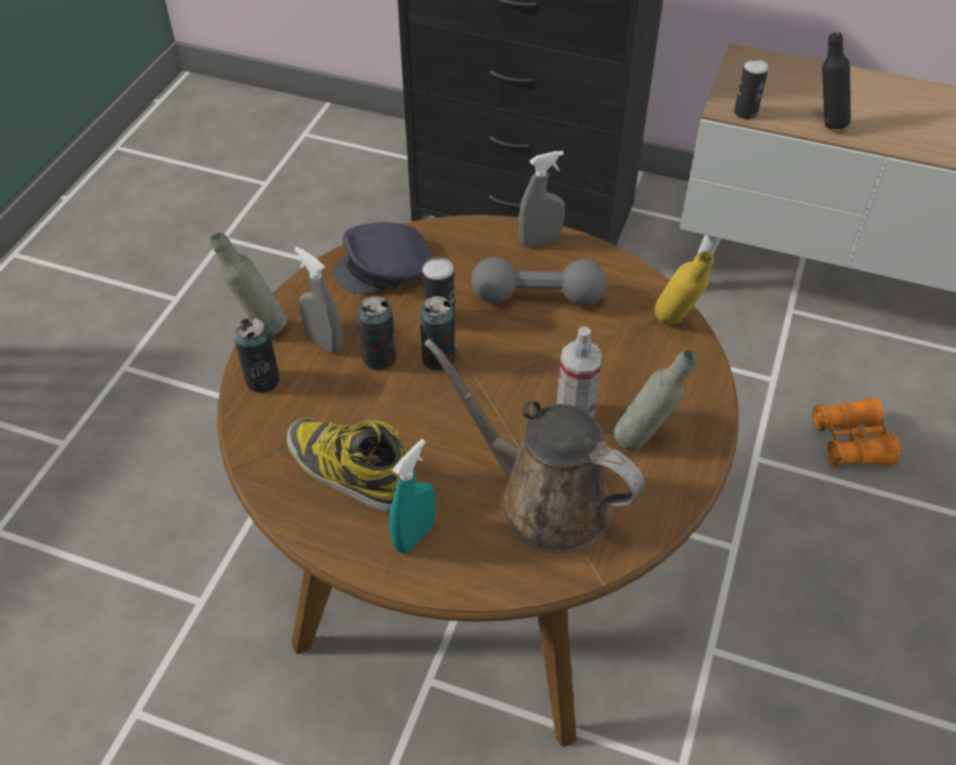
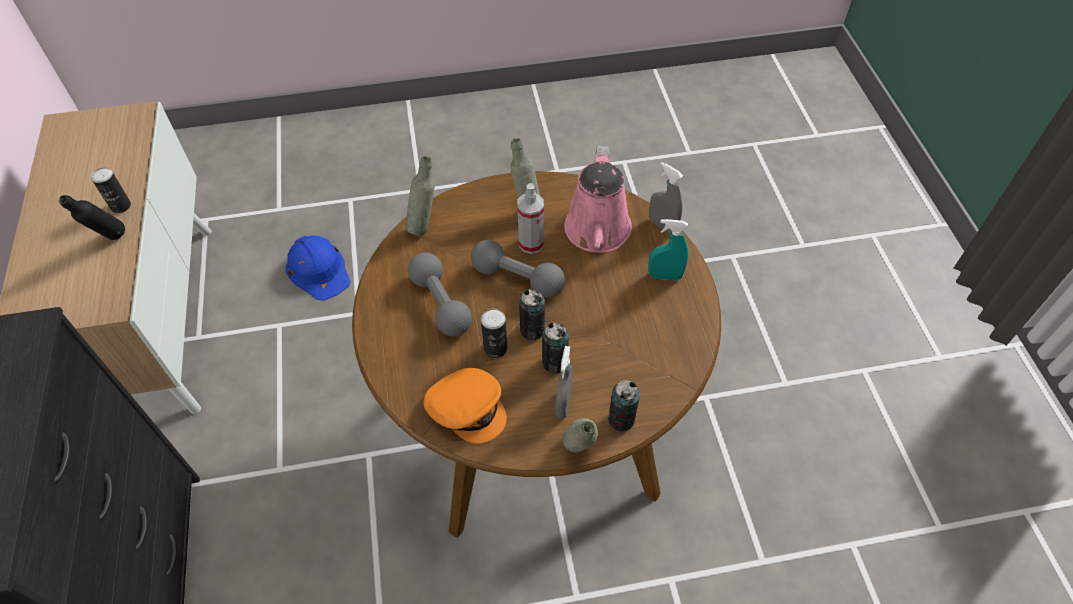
camera: 120 degrees left, 5 degrees up
(348, 470) = (650, 329): boot -> none
(385, 269) = (467, 408): grey cap -> orange cap
(525, 378) = (517, 279): none -> grey dumbbell
(540, 241) = (380, 328): grey spray bottle -> grey spray bottle (662, 225)
(544, 499) = (597, 233): brown watering can -> pink watering can
(675, 327) = (424, 225): yellow bottle -> grey bottle
(745, 112) = (112, 293): can -> can (121, 206)
(851, 442) = (319, 270): orange binoculars -> blue hard hat

